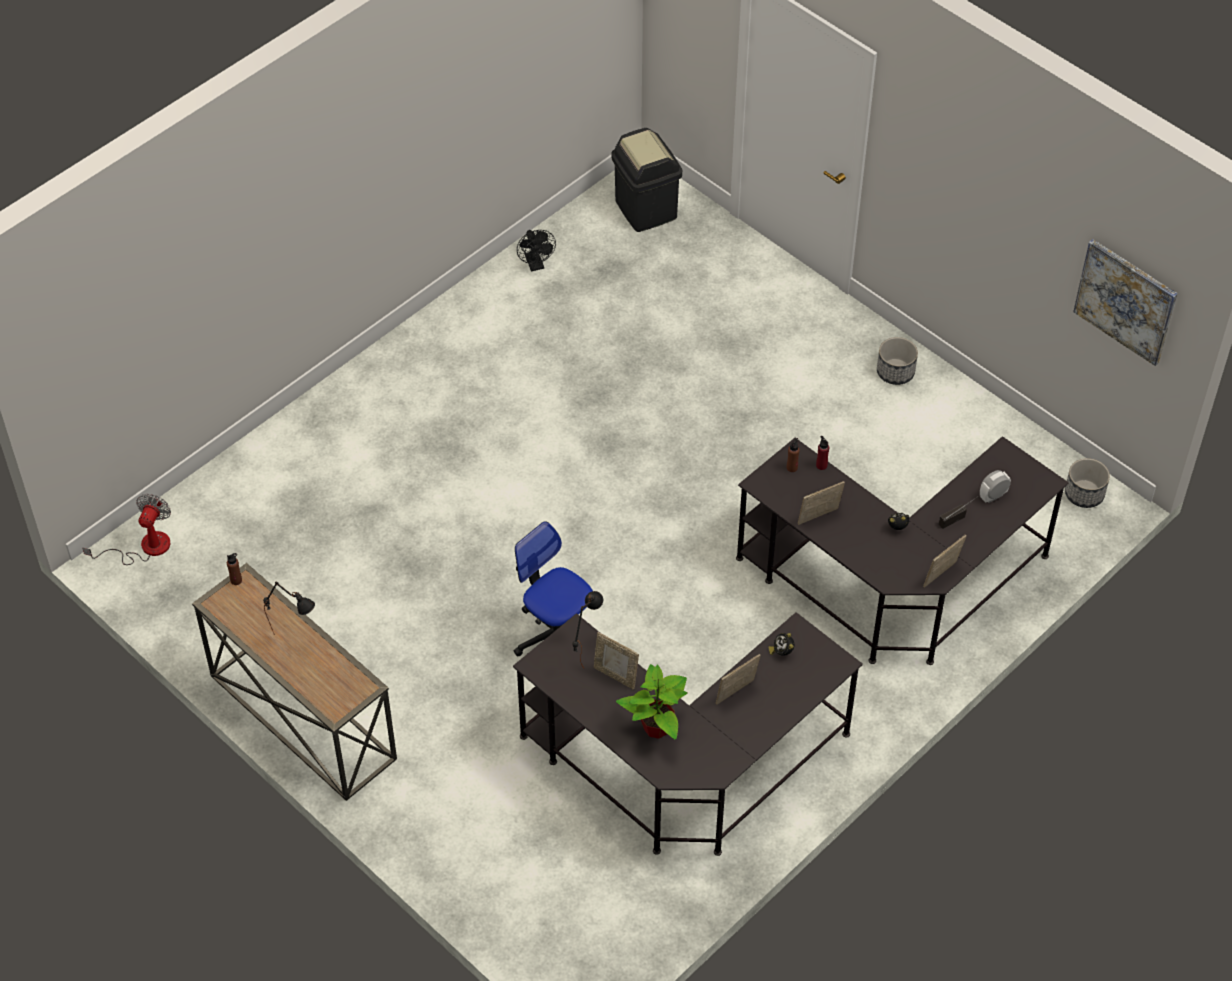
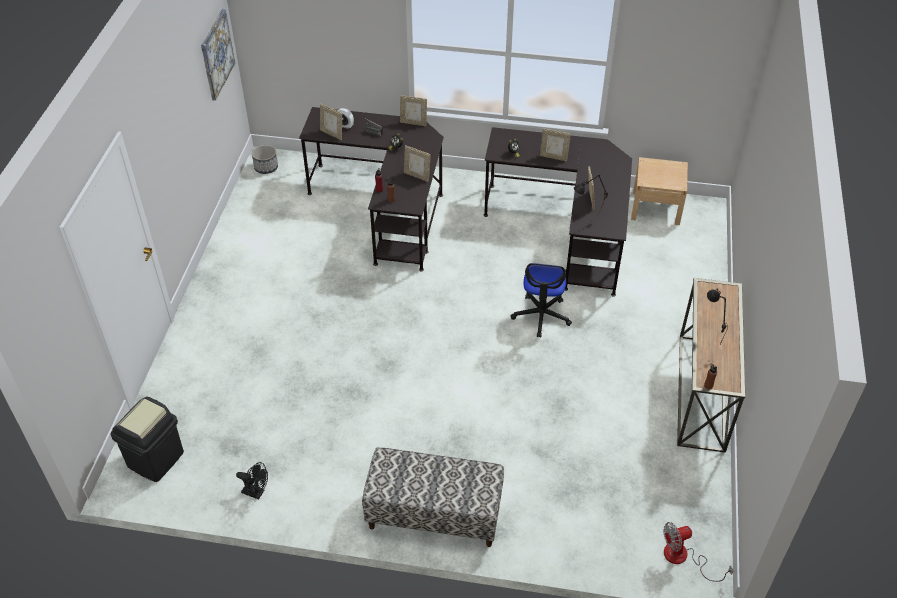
camera: 125 degrees left, 5 degrees down
(383, 382) = (434, 515): none -> bench
(536, 265) = (256, 492): black fan -> black fan turned 75 degrees clockwise
(638, 913) = (656, 208): none -> beige nightstand
(656, 728) = (602, 173): potted plant -> none
(895, 372) = (228, 269): planter -> none
(983, 474) = (332, 134): none -> picture frame

